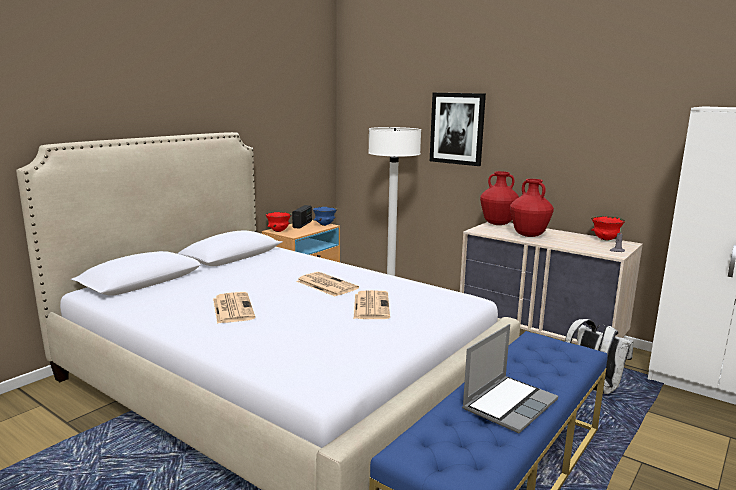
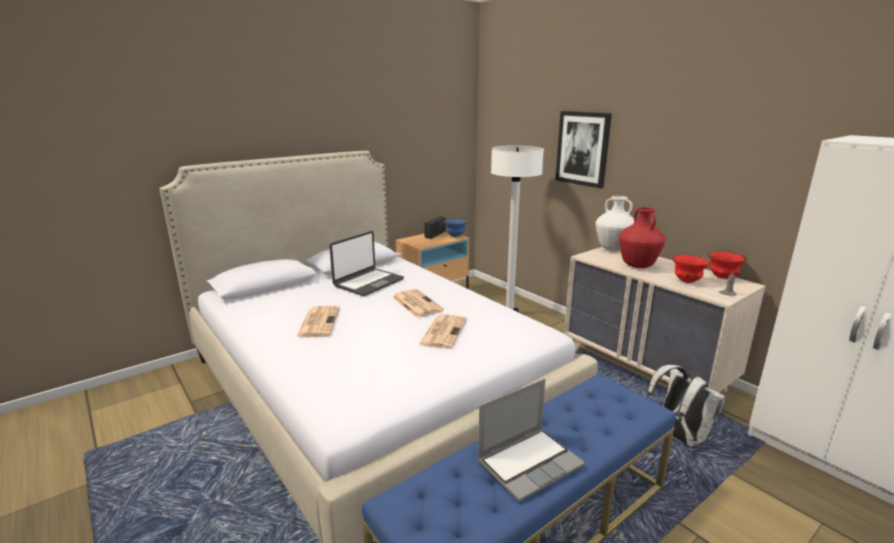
camera: 15 degrees right, 5 degrees up
(260, 270) = (368, 282): none -> laptop
(278, 231) = (410, 241): red bowl -> red bowl (687, 281)
(498, 224) = (613, 249): red vase -> white vase

